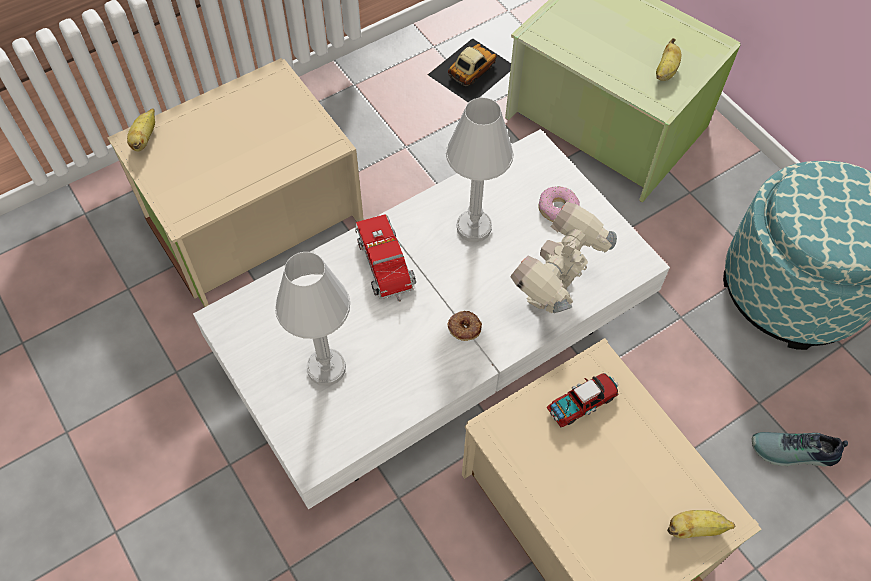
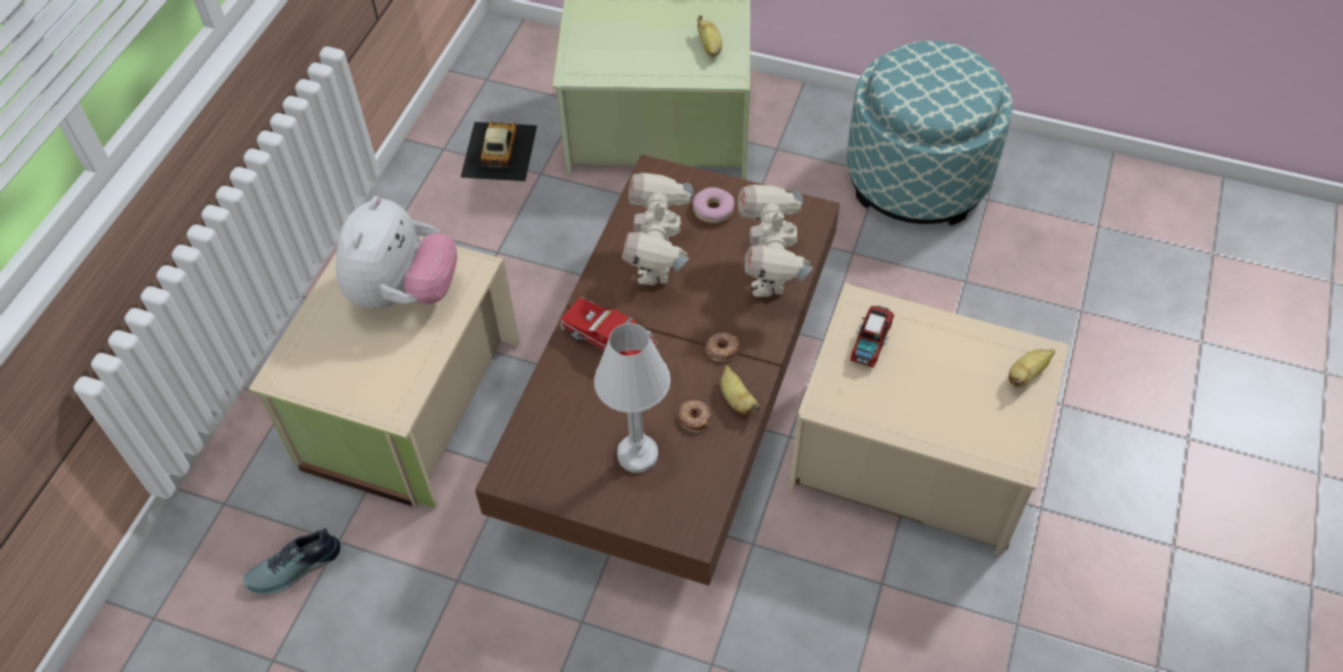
camera: 35 degrees left, 5 degrees down
(144, 138) = (289, 367): banana -> banana (737, 400)
(264, 131) = (403, 293): none -> plush toy
(394, 368) = (695, 417): none -> donut
(434, 345) = (674, 403): white coffee table -> brown coffee table
(473, 227) = (658, 266): white table lamp -> toy robot
(794, 453) = (1019, 302): shoe -> shoe (295, 569)

